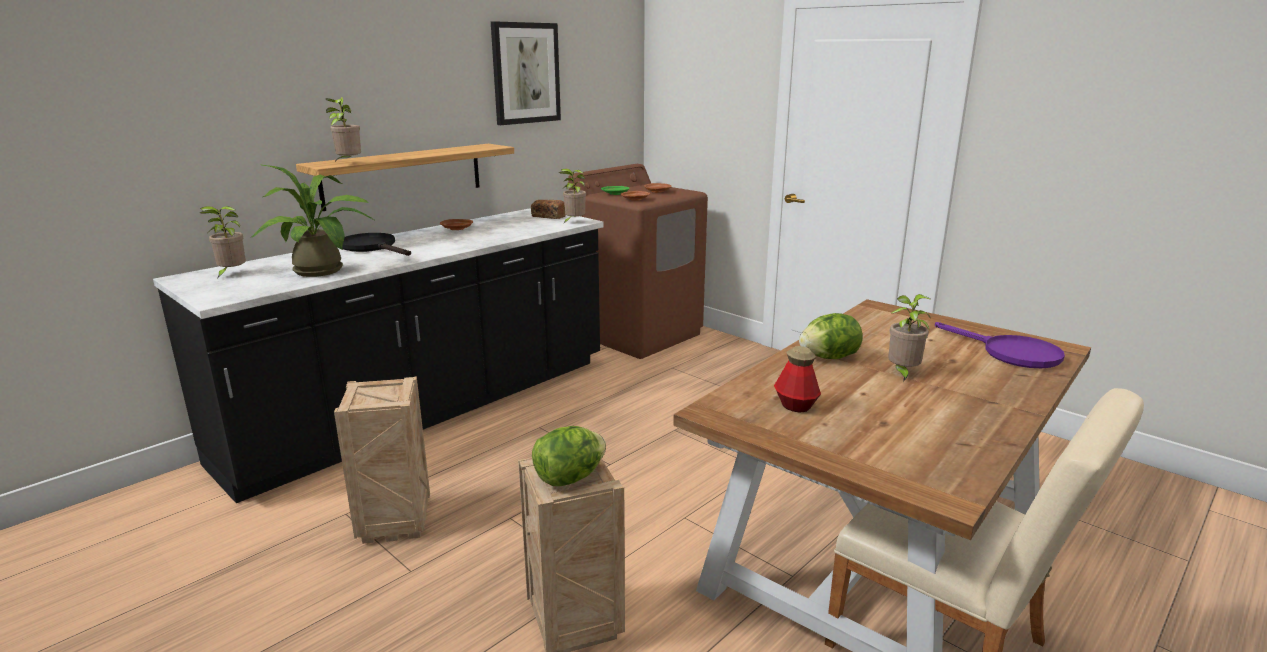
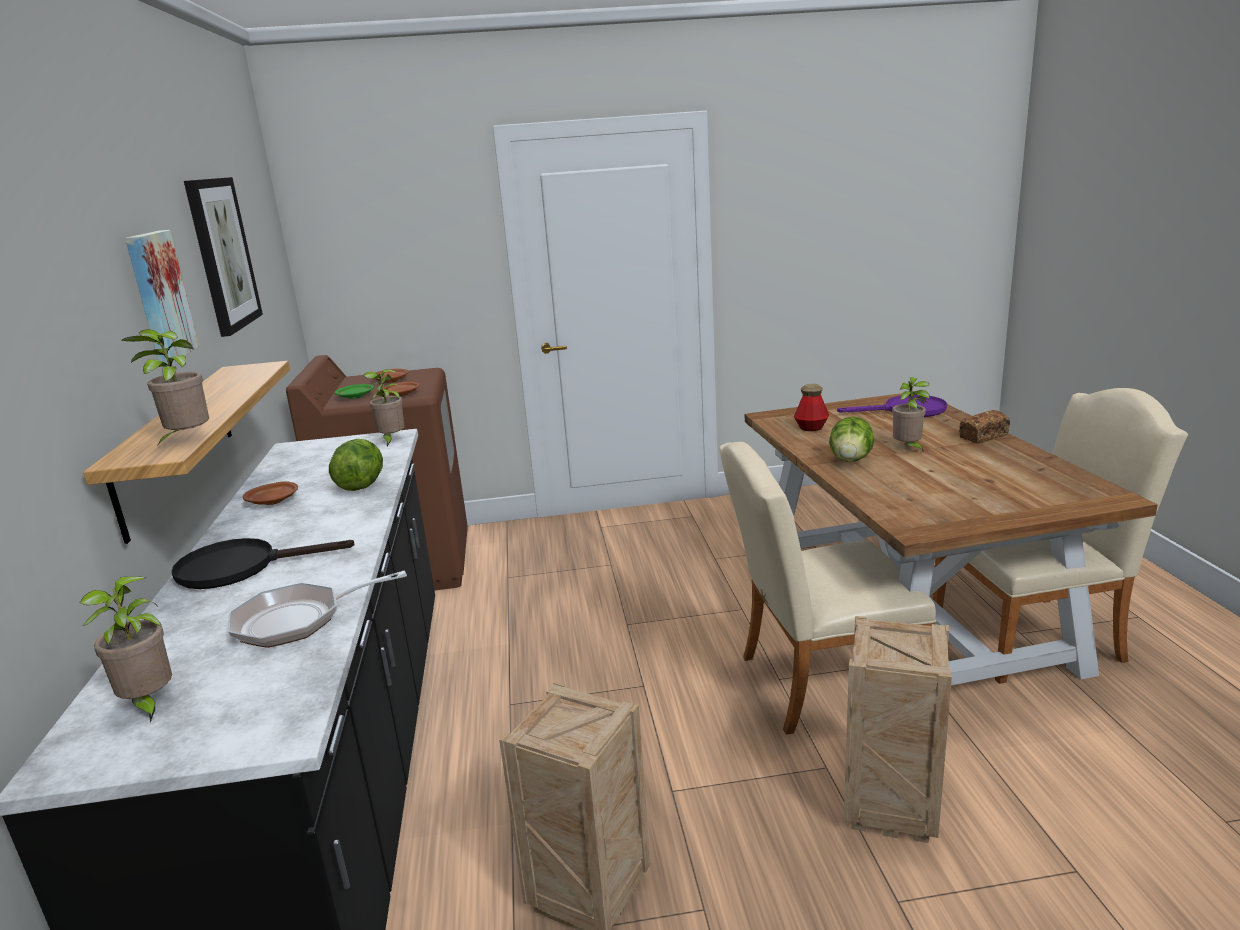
camera: 50 degrees left, 0 degrees up
(323, 272) = (298, 620): potted plant -> frying pan
(422, 87) = (158, 296): none -> picture
(548, 216) = (336, 446): bread -> bread (983, 437)
(569, 478) = (911, 647): lettuce -> lettuce (361, 485)
(700, 537) = (817, 683): none -> beige chair
(795, 406) = (932, 497): bottle -> bottle (811, 428)

